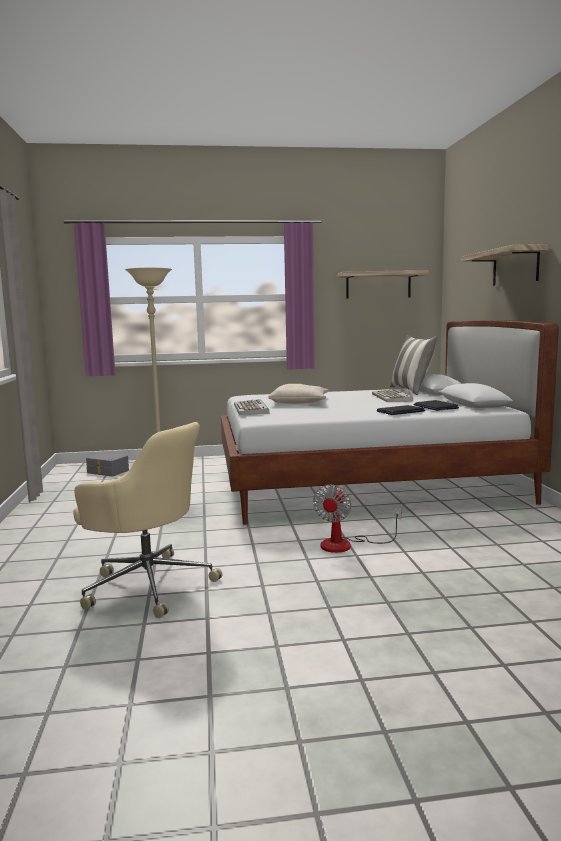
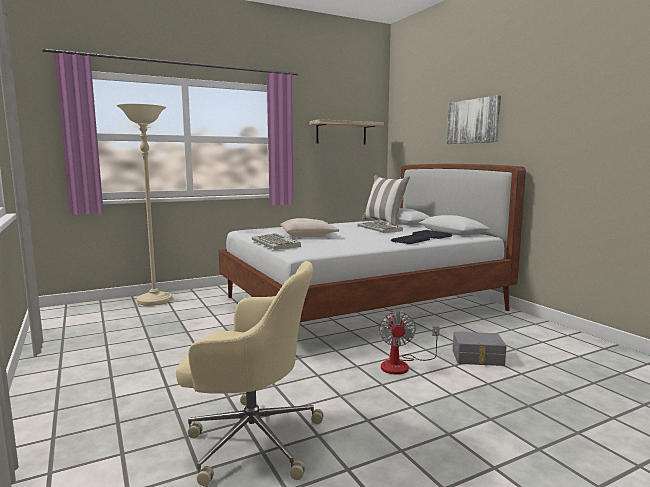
camera: 20 degrees left, 0 degrees up
(107, 472) = (102, 312): grey storage box -> grey storage box (478, 358)
(515, 267) = (473, 121): shelf -> picture

